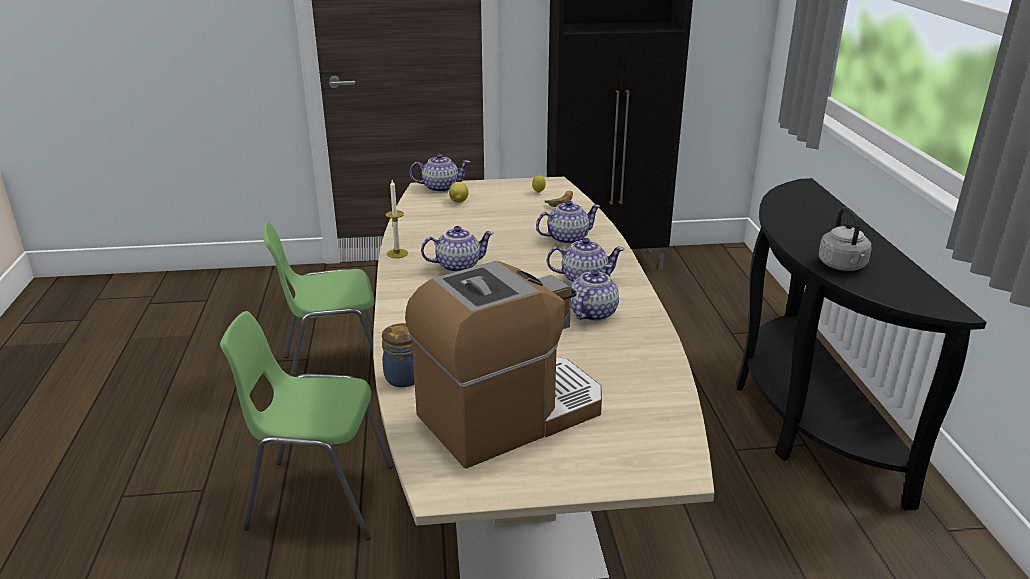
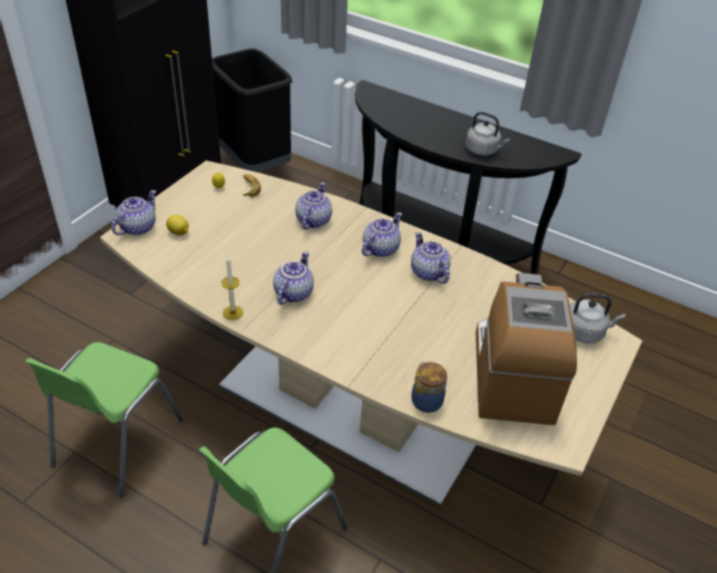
camera: 55 degrees left, 15 degrees up
(656, 440) = (585, 332): none -> grey kettle
(723, 269) = (255, 164): none -> black trash can

